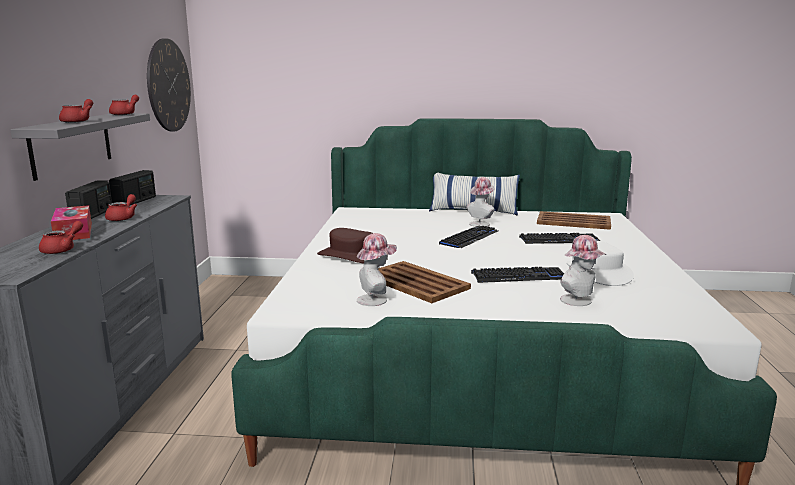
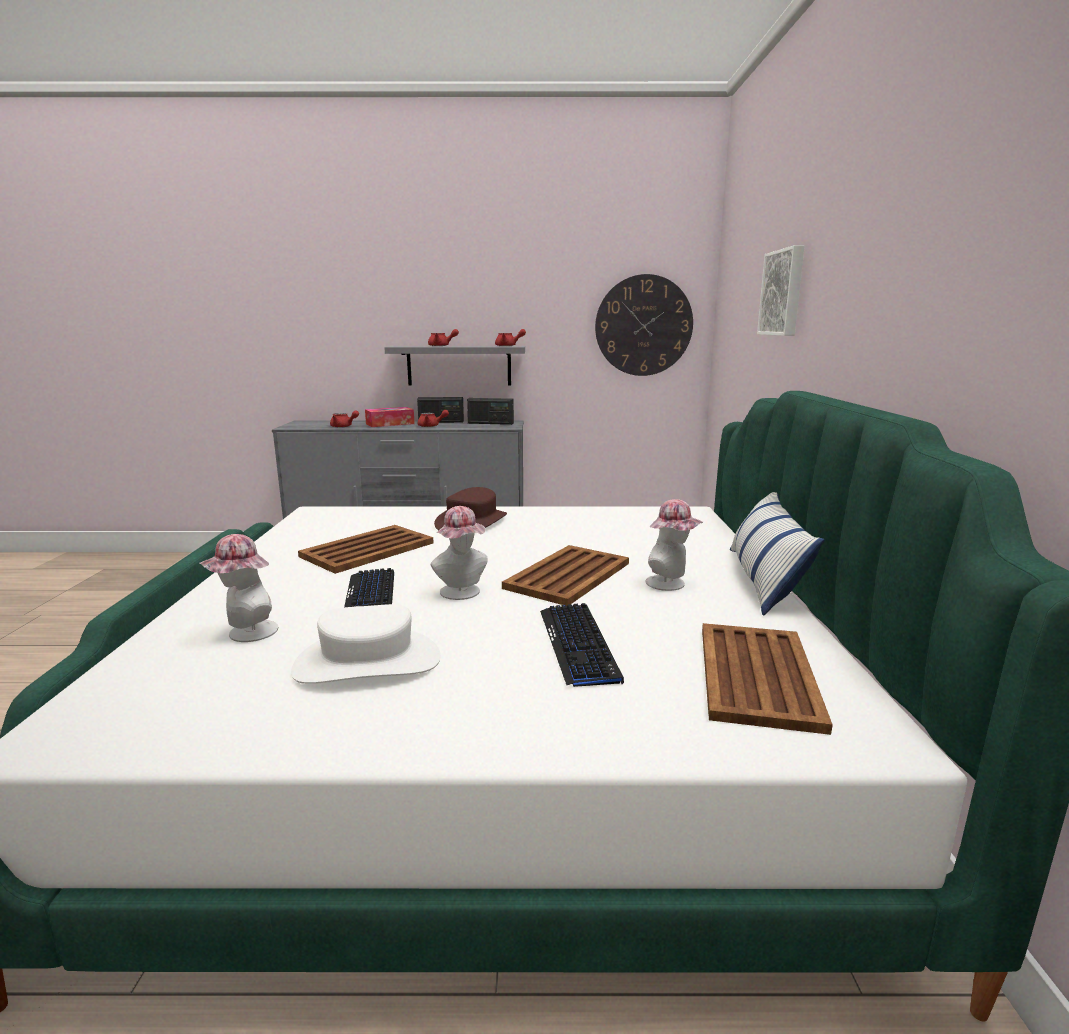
camera: 85 degrees right, 0 degrees up
(351, 63) = (783, 293): none -> picture
(376, 299) = (324, 536): hat -> hat (462, 593)
(469, 238) = (569, 575): keyboard -> brown tray

